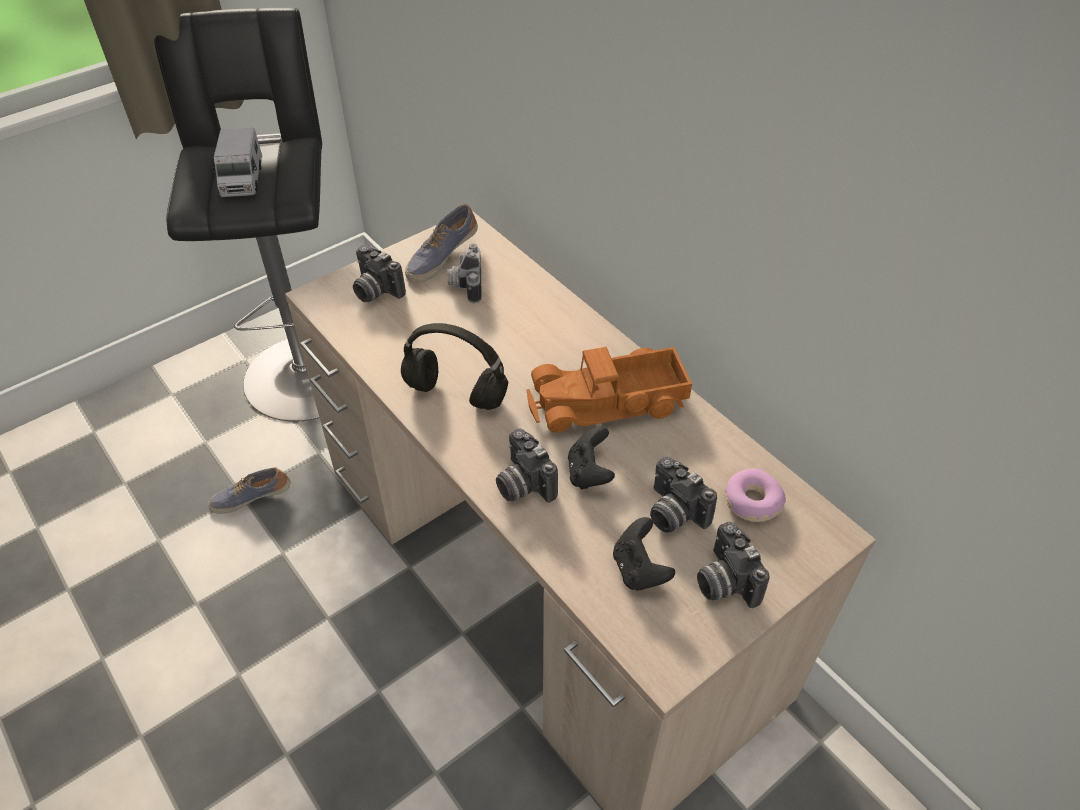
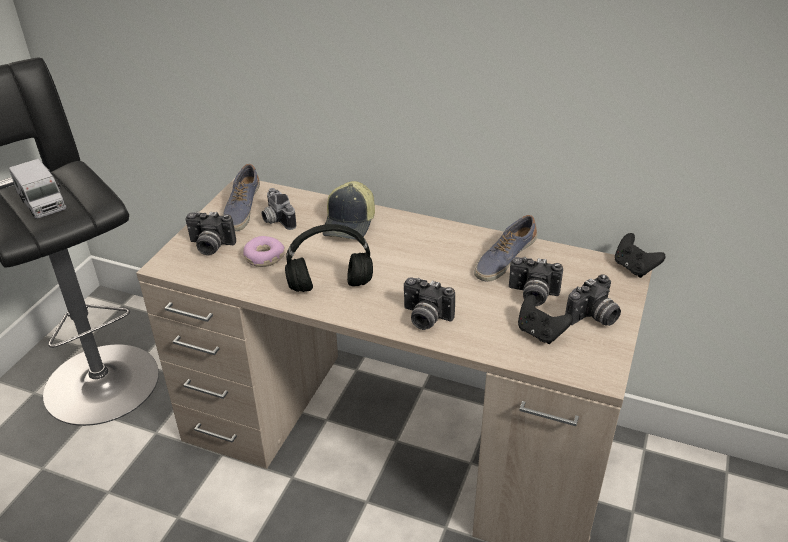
camera: 30 degrees left, 10 degrees down
(251, 497) = (119, 489): shoe -> shoe (504, 260)
(541, 320) = (350, 223): none -> cap
(589, 473) = (462, 295): black game controller -> black game controller (634, 268)
(608, 403) = (438, 253): toy truck -> none
(723, 581) = (593, 318): camera -> camera turned 75 degrees counterclockwise
(752, 502) = (571, 271): donut -> donut (264, 257)

